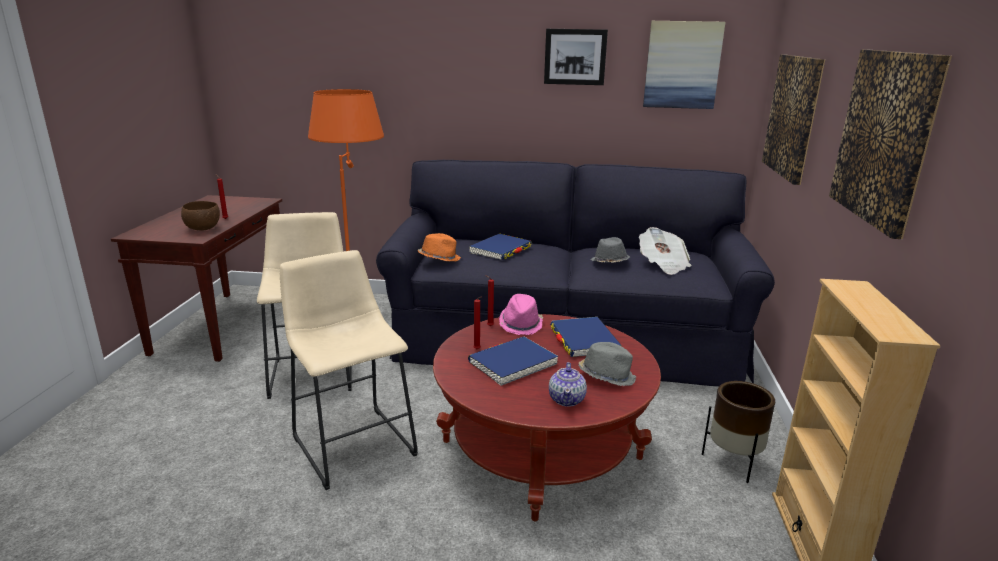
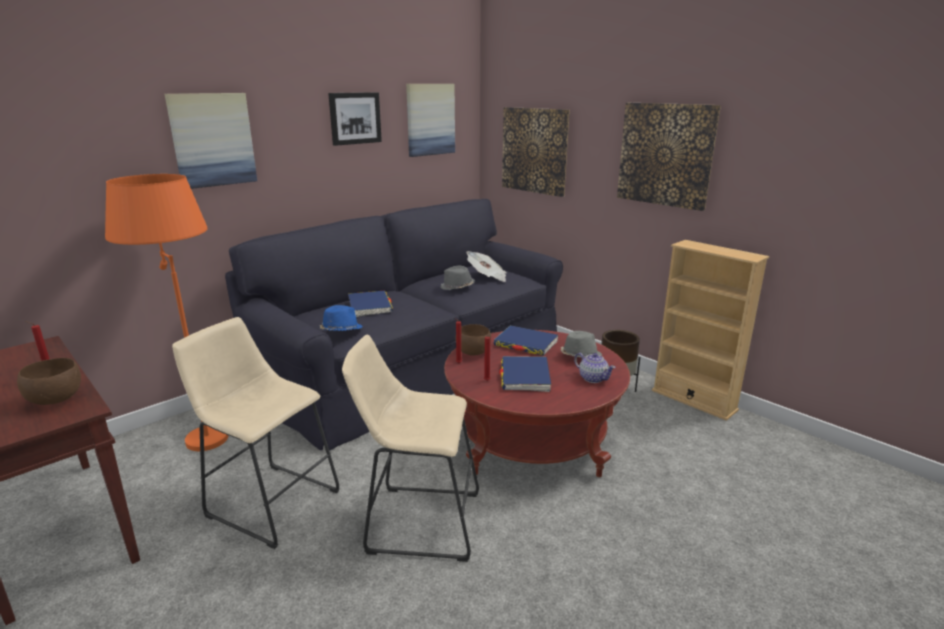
camera: 50 degrees left, 0 degrees up
(424, 67) = (212, 140): none -> picture
(439, 258) = (340, 330): orange hat -> blue hat
(521, 324) = (473, 352): pink hat -> brown bowl

